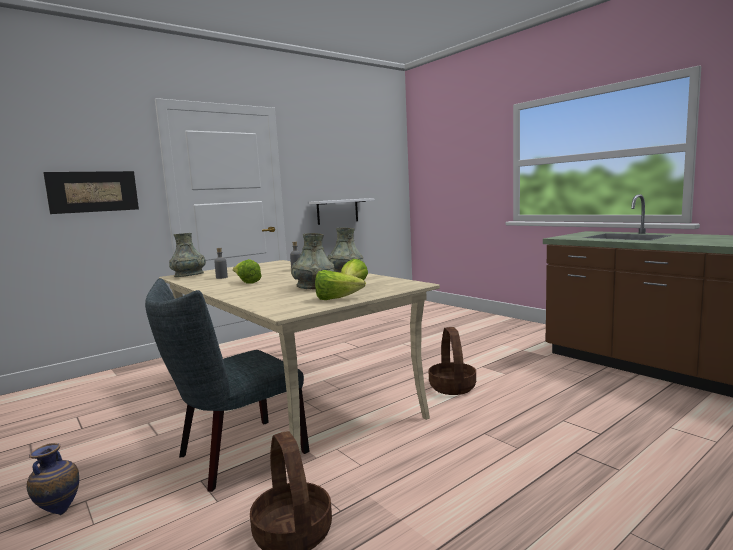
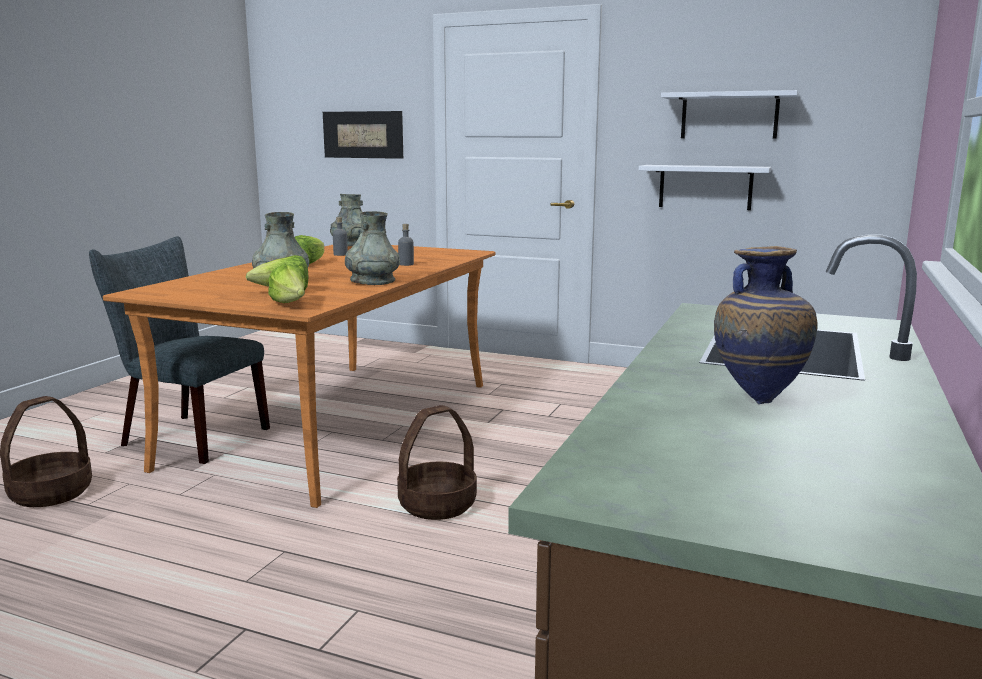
camera: 60 degrees right, 5 degrees up
(59, 512) = (89, 409): vase -> vase (757, 399)
(289, 397) = (337, 422): beige dining table -> orange dining table
(336, 299) = (202, 296): lettuce -> lettuce (291, 305)
(343, 173) = (729, 115): none -> white shelf

